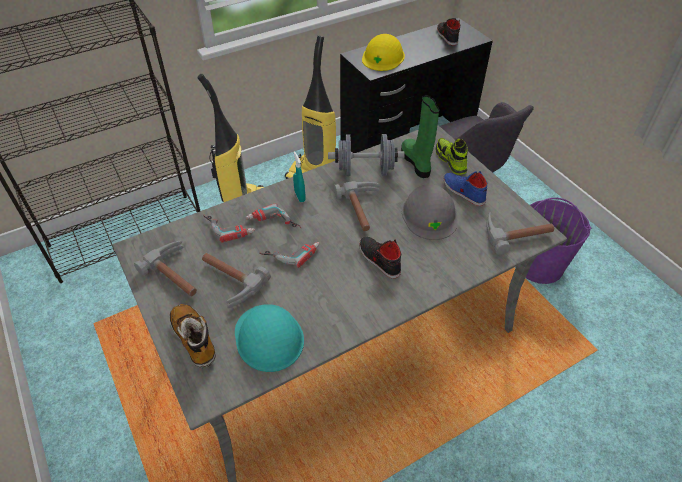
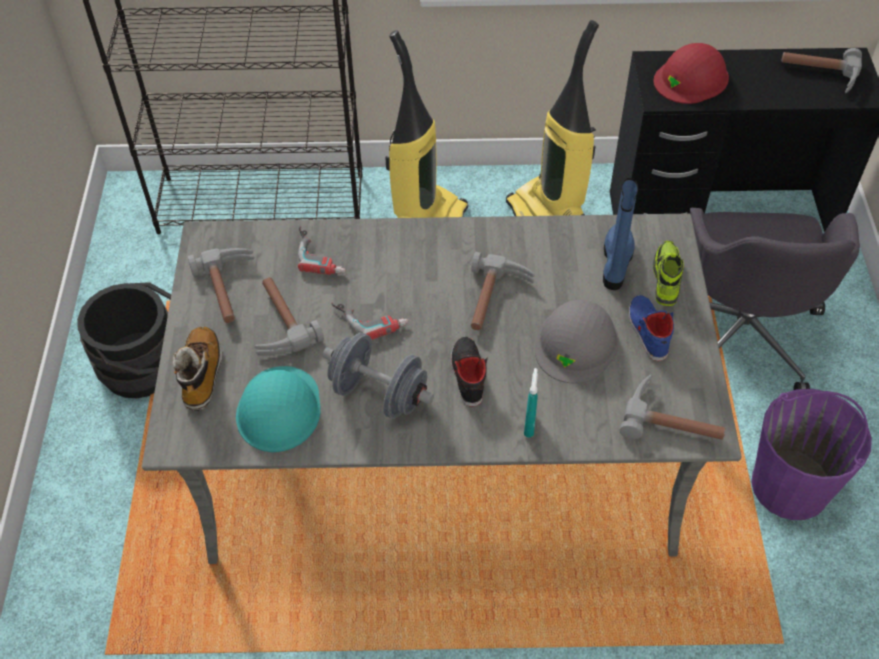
camera: 30 degrees right, 5 degrees up
(105, 373) = (148, 367): none -> black bucket
(273, 224) = (372, 273): power drill -> none
(300, 196) = (430, 249): turquoise spray bottle -> turquoise spray bottle (529, 425)
(365, 170) = (538, 246): grey dumbbell -> grey dumbbell (379, 394)
(383, 57) = (691, 78): yellow hard hat -> red hard hat
(416, 162) = (616, 263): green boot -> blue boot
(446, 36) = (819, 75): black shoe -> hammer

